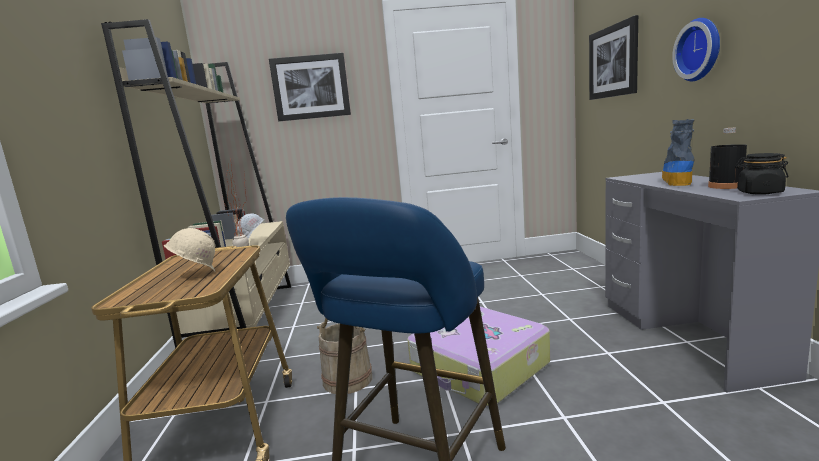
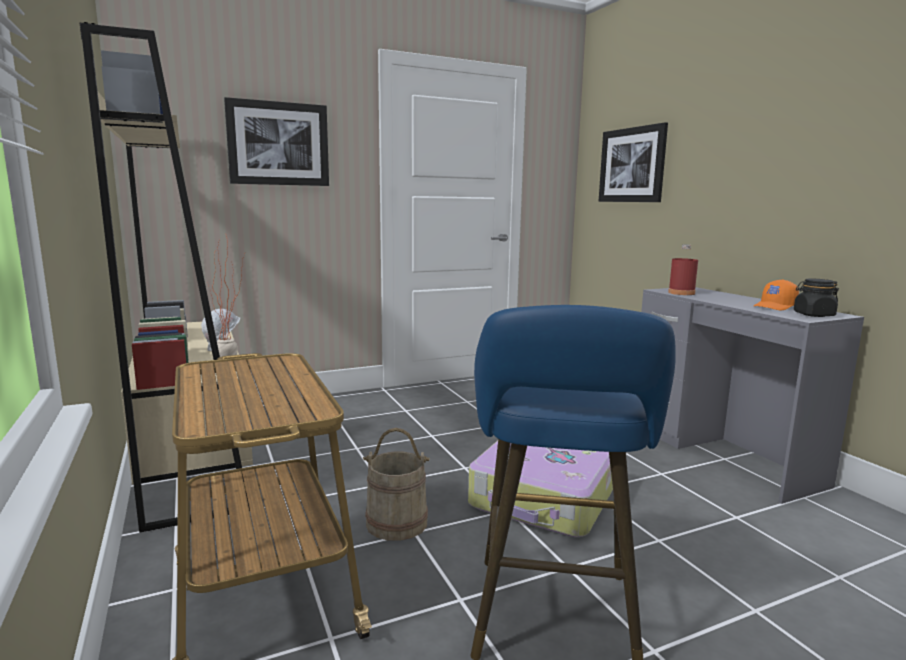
camera: 20 degrees left, 0 degrees up
(195, 275) = (268, 392): beige hard hat -> none
(639, 178) = (681, 293): none -> red bottle
(677, 181) = (722, 298): boot -> none
(700, 49) = (739, 170): wall clock -> none
(726, 186) = (775, 307): black bottle -> orange cap

